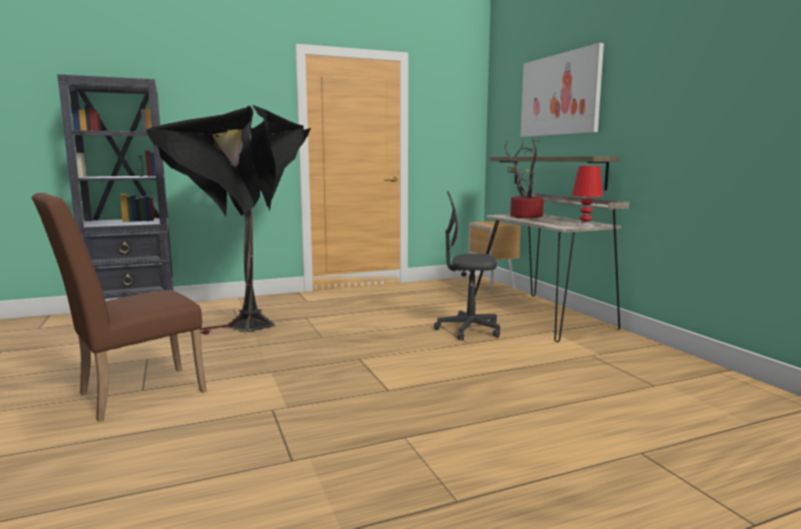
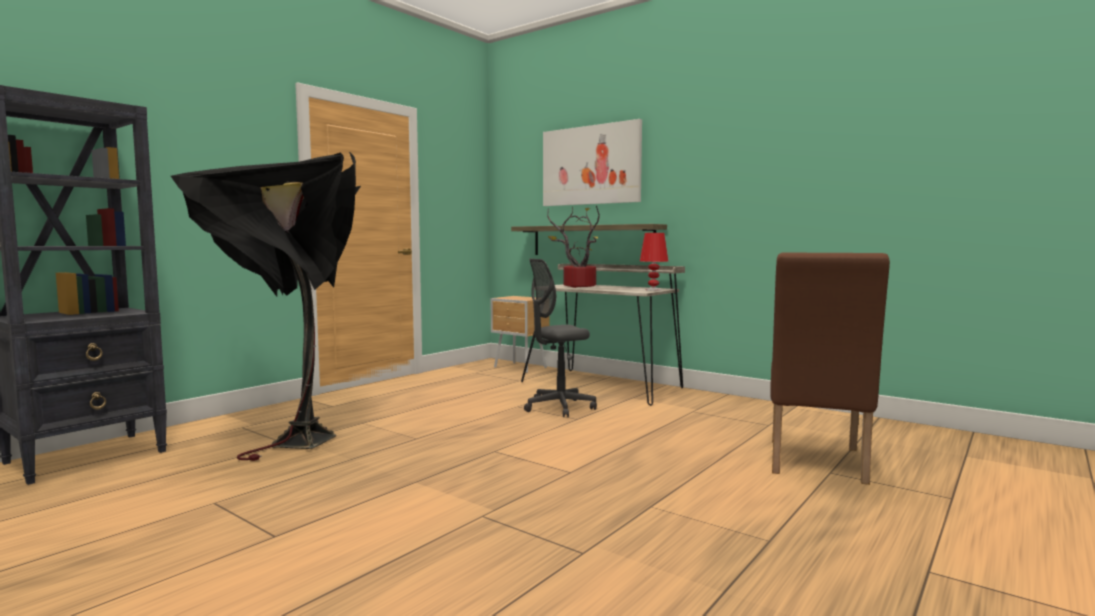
camera: 30 degrees left, 5 degrees down
(132, 394) = (268, 544): brown chair -> brown chair (815, 464)

